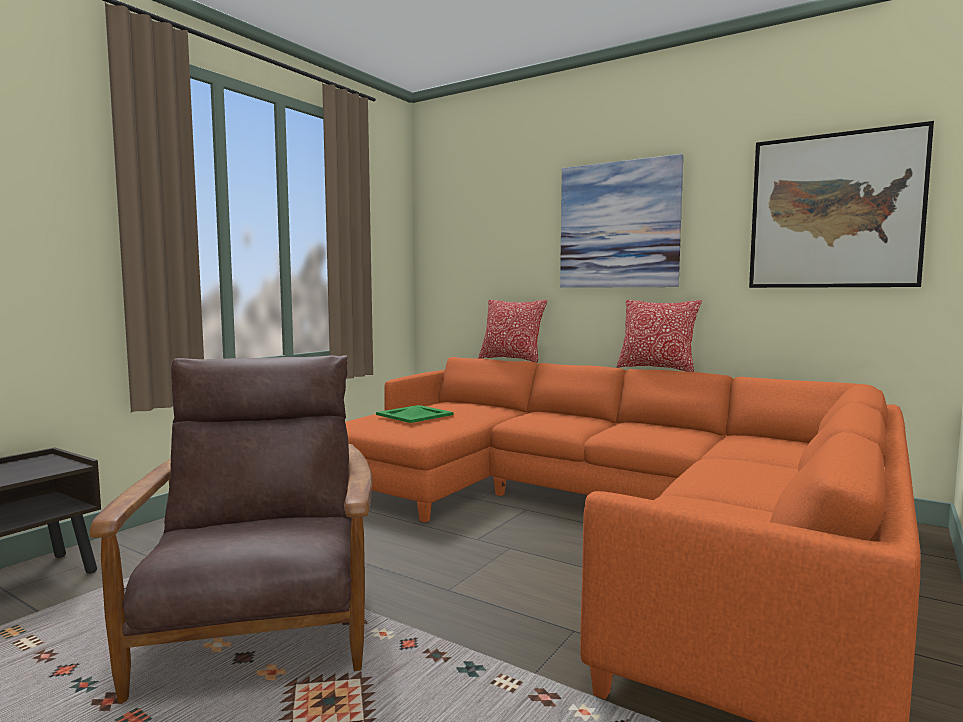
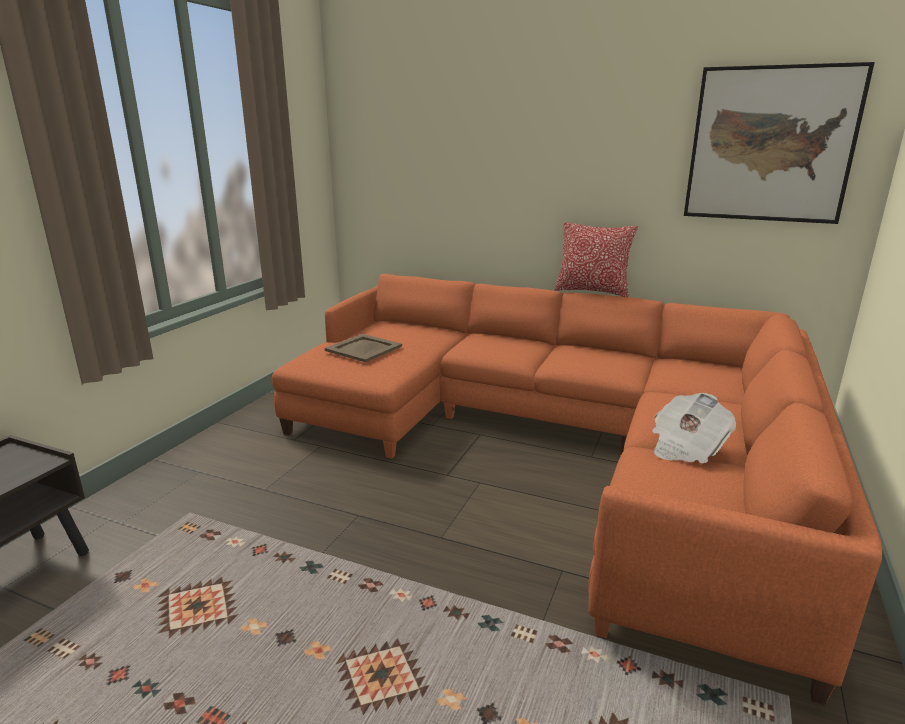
camera: 10 degrees left, 15 degrees up
(260, 622) = (283, 594): brown armchair -> none
(414, 414) = (363, 348): green tray -> beige tray
(511, 359) = (446, 277): pillow -> none
(619, 225) = (557, 143): picture -> none
(725, 494) = (686, 447): none -> newspaper

